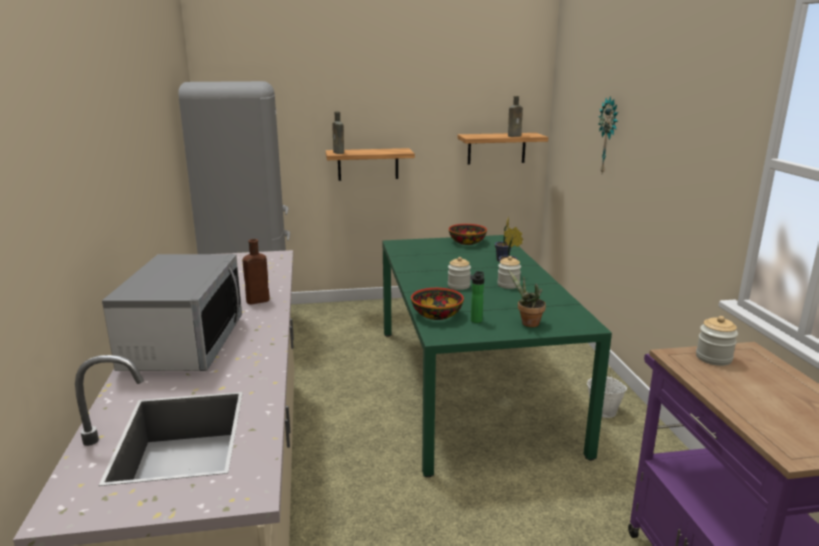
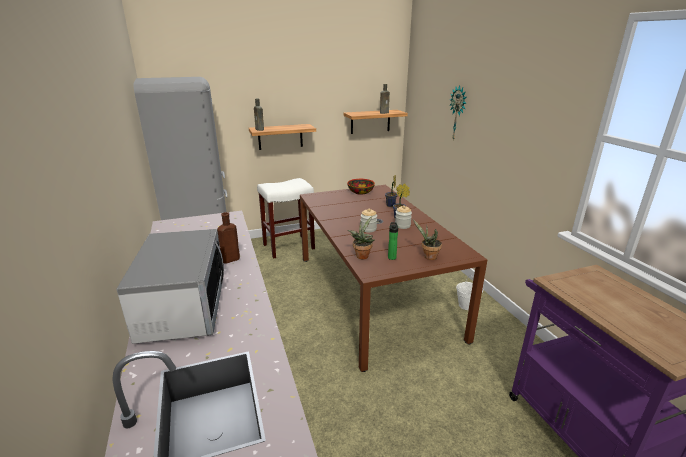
camera: 10 degrees left, 5 degrees up
(370, 316) = (289, 246): none -> white stool
(437, 315) = (362, 255): bowl -> potted plant
(471, 385) = (374, 295): green dining table -> brown dining table
(713, 358) = (578, 281): jar -> none

